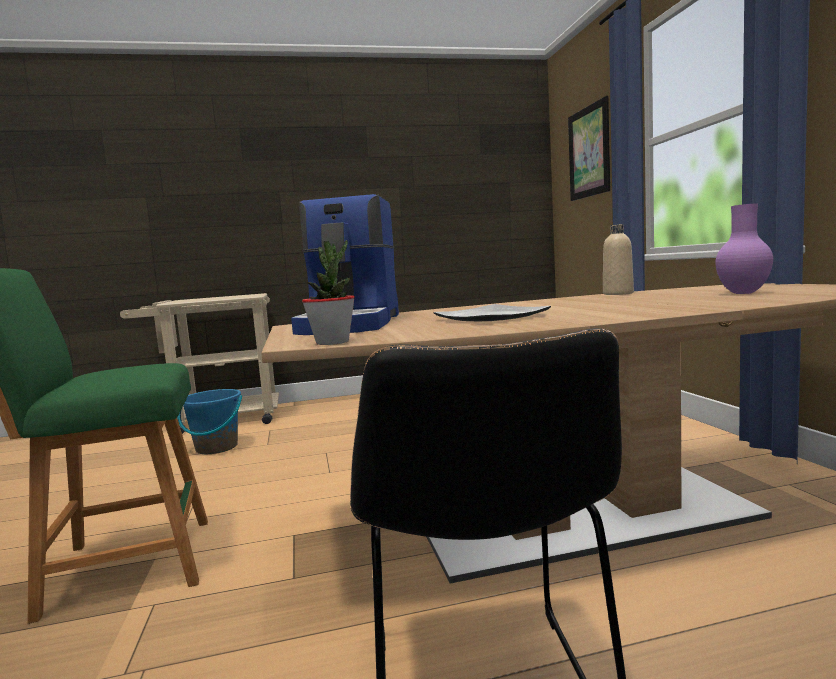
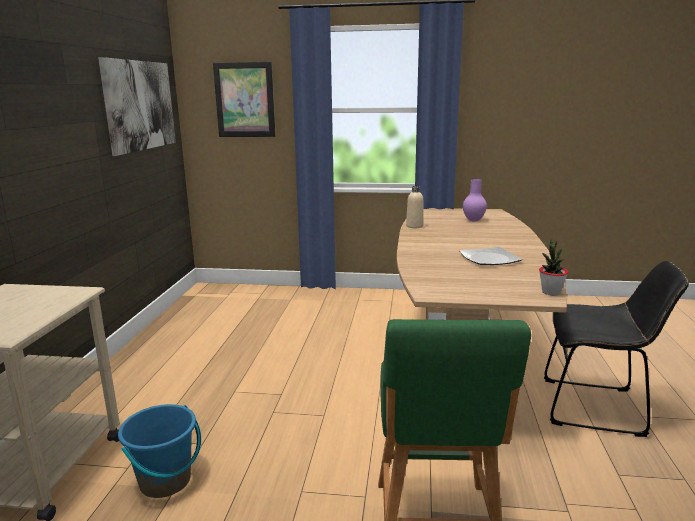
camera: 70 degrees left, 10 degrees up
(352, 324) = (462, 283): coffee machine -> none
(472, 173) = (140, 105): none -> picture

